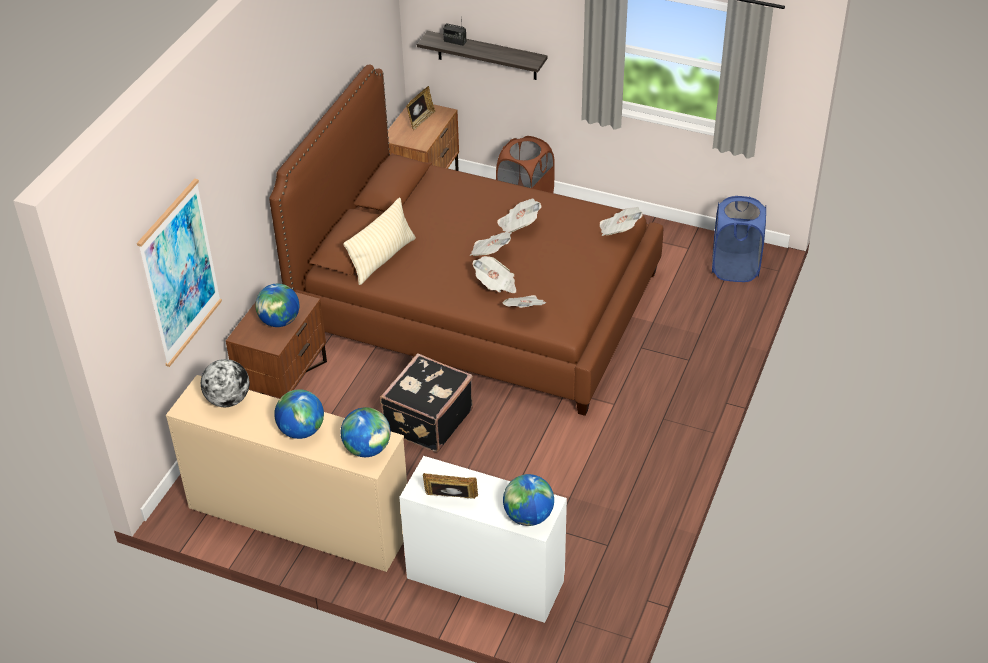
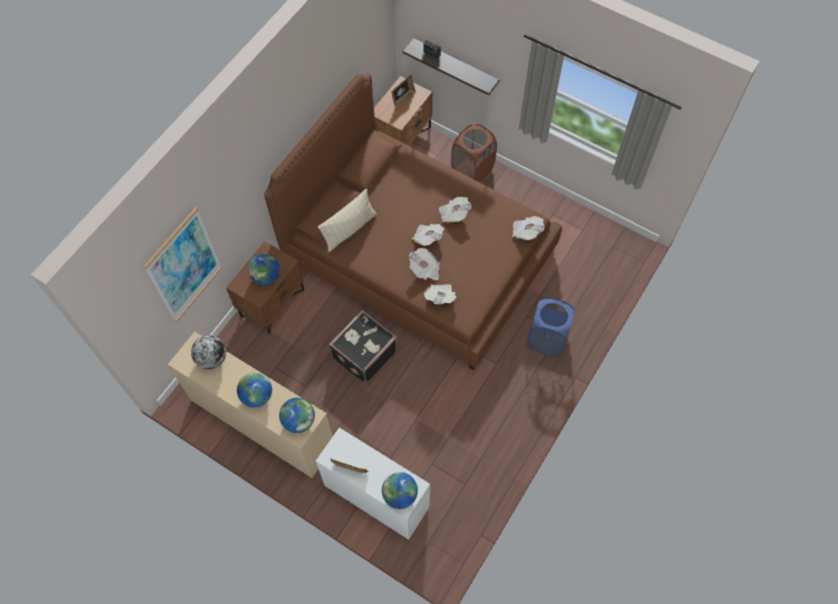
camera: 10 degrees right, 20 degrees up
(734, 268) = (612, 254): blue laundry basket -> blue laundry basket (546, 339)

